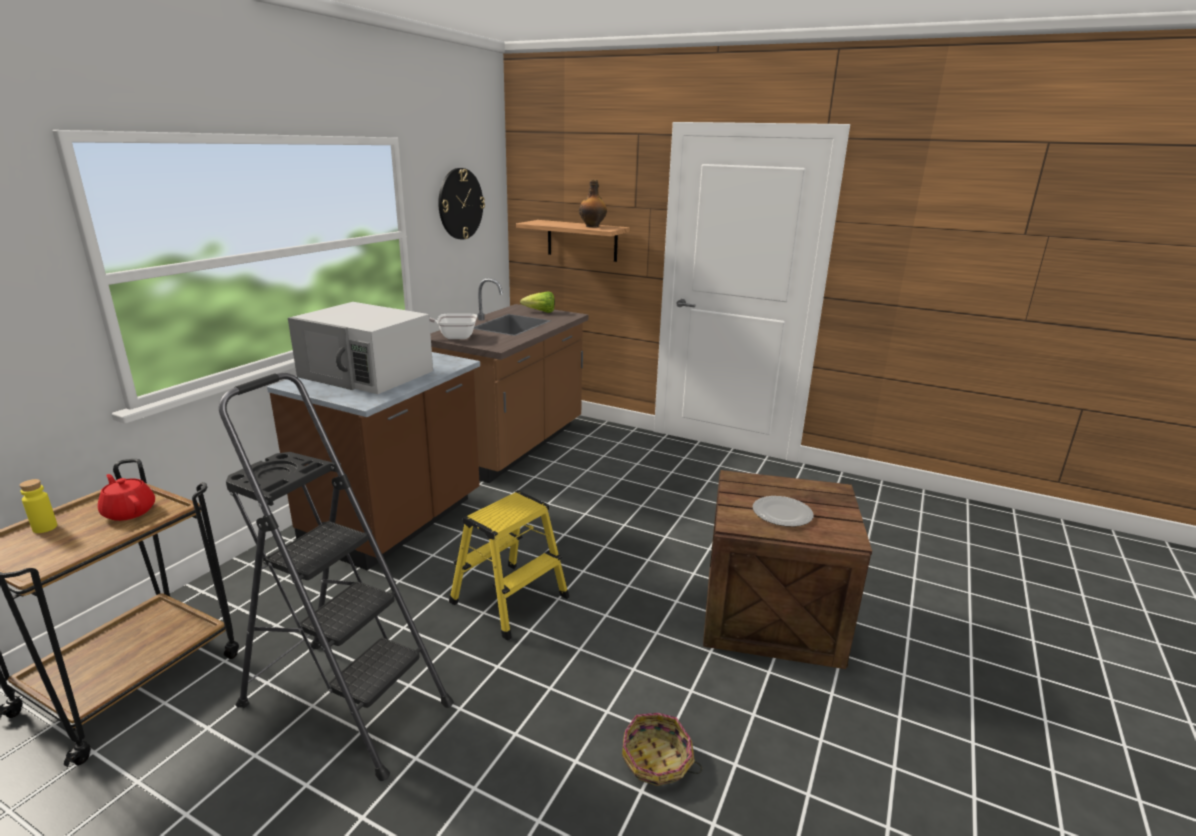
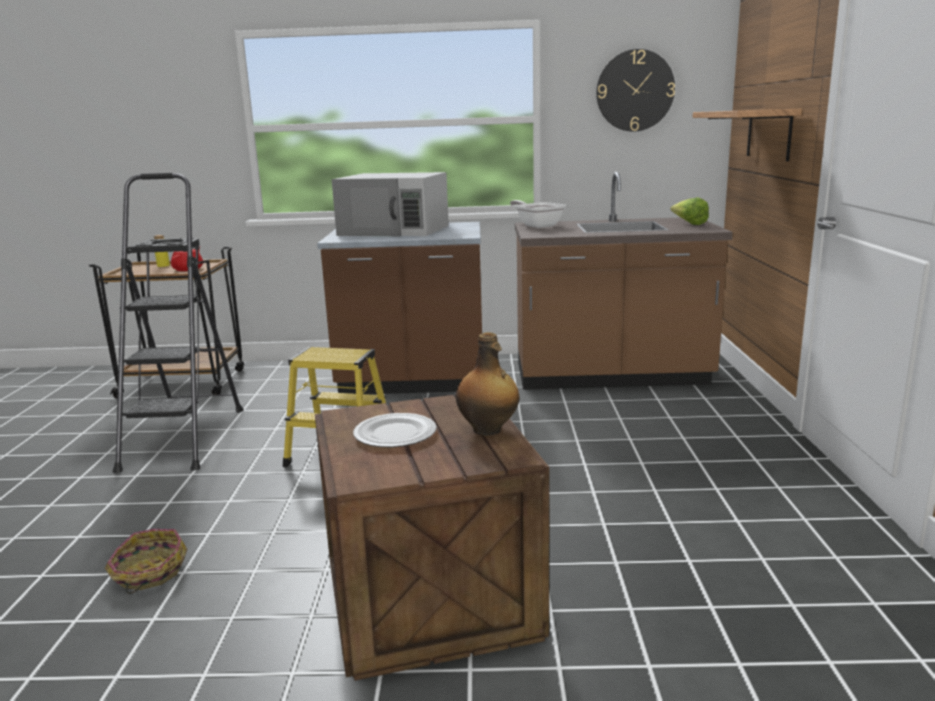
camera: 65 degrees right, 5 degrees down
(367, 374) = (395, 230): white microwave -> white microwave turned 75 degrees counterclockwise
(592, 226) = (753, 109): bottle -> bottle (488, 430)

